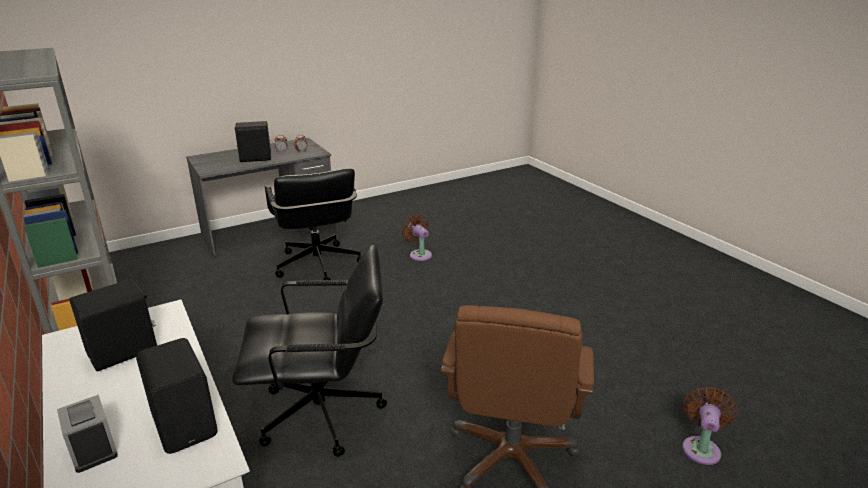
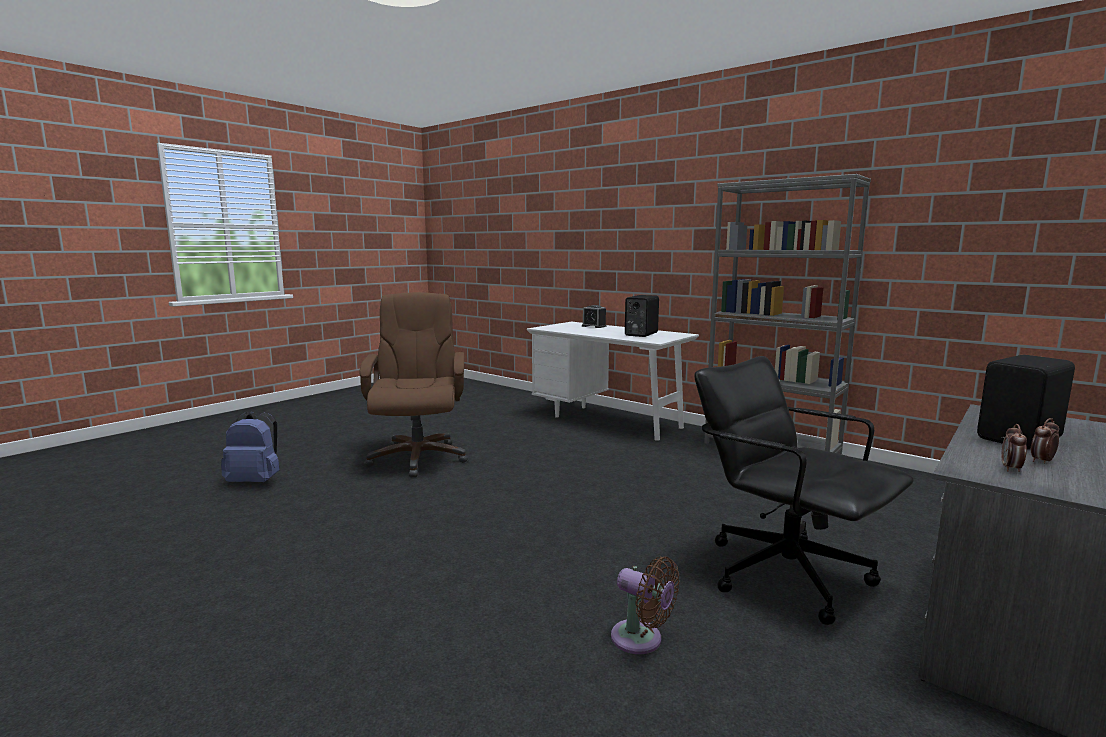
camera: 160 degrees right, 15 degrees down
(186, 423) = (568, 330): black speaker -> none
(322, 414) = (573, 456): black office chair -> none
(701, 447) = (256, 481): brown fan -> blue backpack

